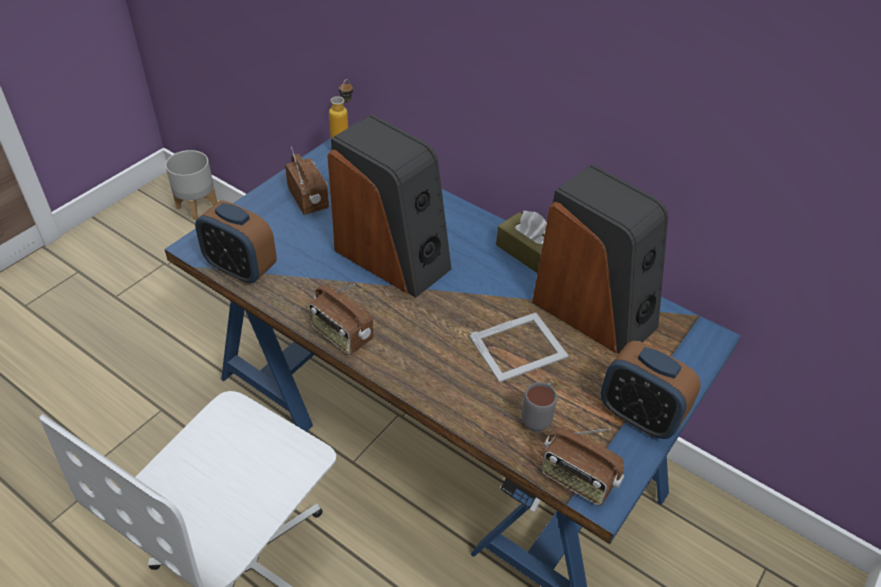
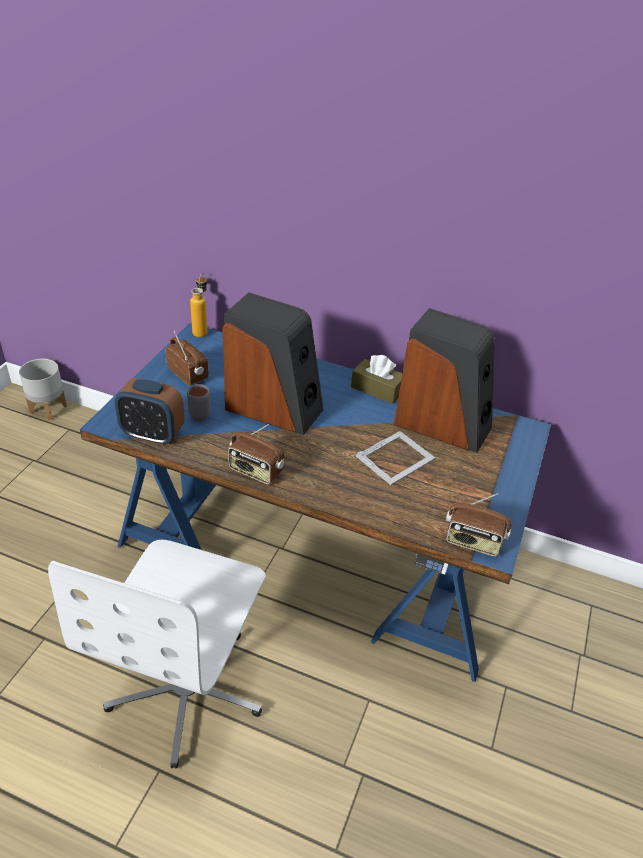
camera: 15 degrees left, 5 degrees down
(538, 418) = (429, 505): grey mug -> grey mug (201, 413)
(639, 415) = (500, 490): alarm clock -> none

